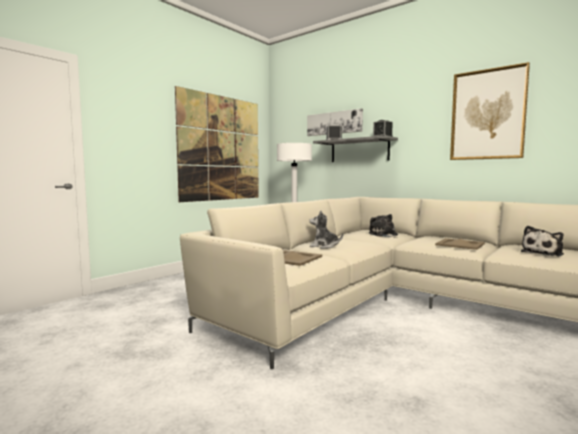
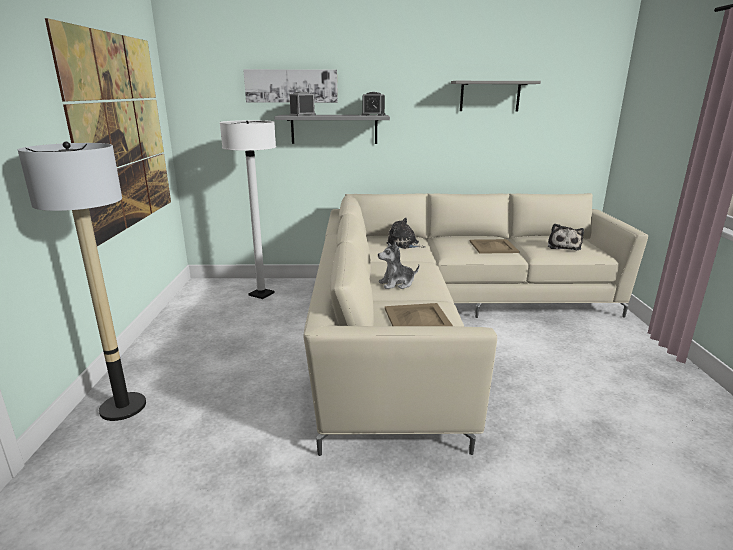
camera: 40 degrees left, 15 degrees up
(152, 287) = (123, 407): none -> floor lamp
(487, 114) = (490, 96): picture -> grey shelf

